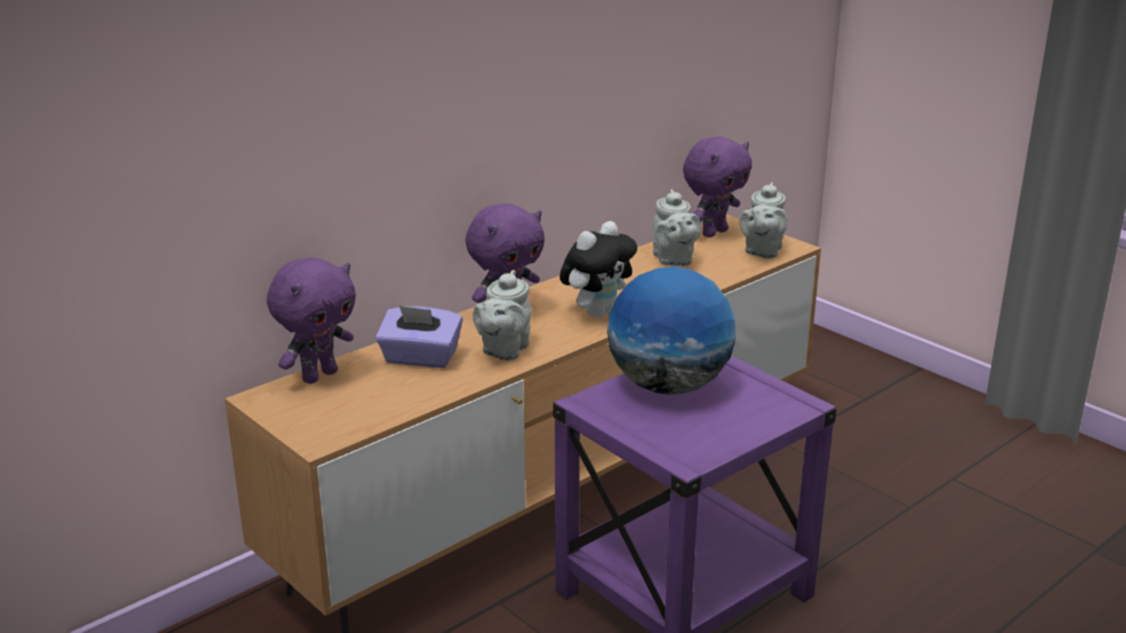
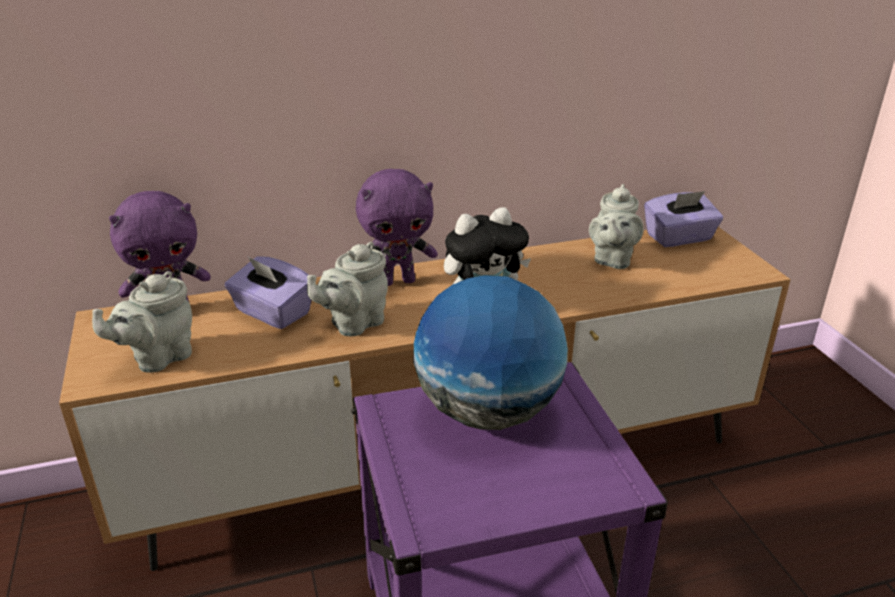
camera: 25 degrees right, 5 degrees up
(713, 232) = (679, 238): purple plush toy -> purple tissue box
(762, 251) = (717, 270): grey teapot -> grey teapot (158, 358)

